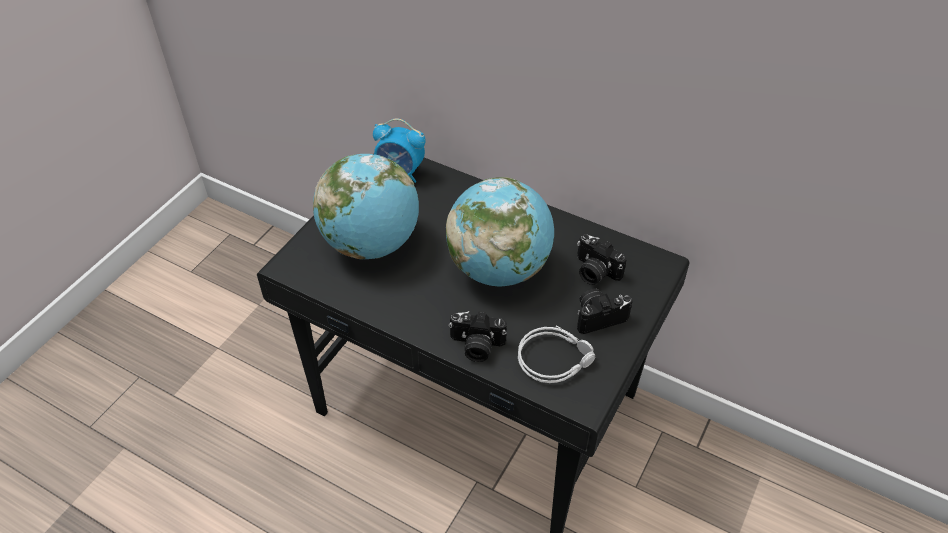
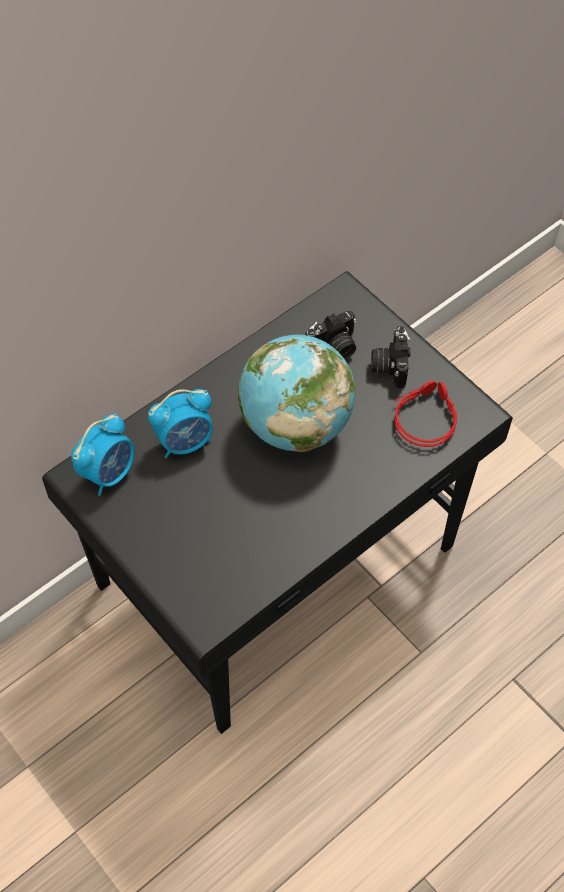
camera: 70 degrees left, 10 degrees up
(371, 243) = (208, 530): globe -> none
(448, 206) = (185, 441): none -> alarm clock
(476, 346) = (387, 476): camera -> none
(555, 357) = (424, 417): grey headphones -> red headphones

